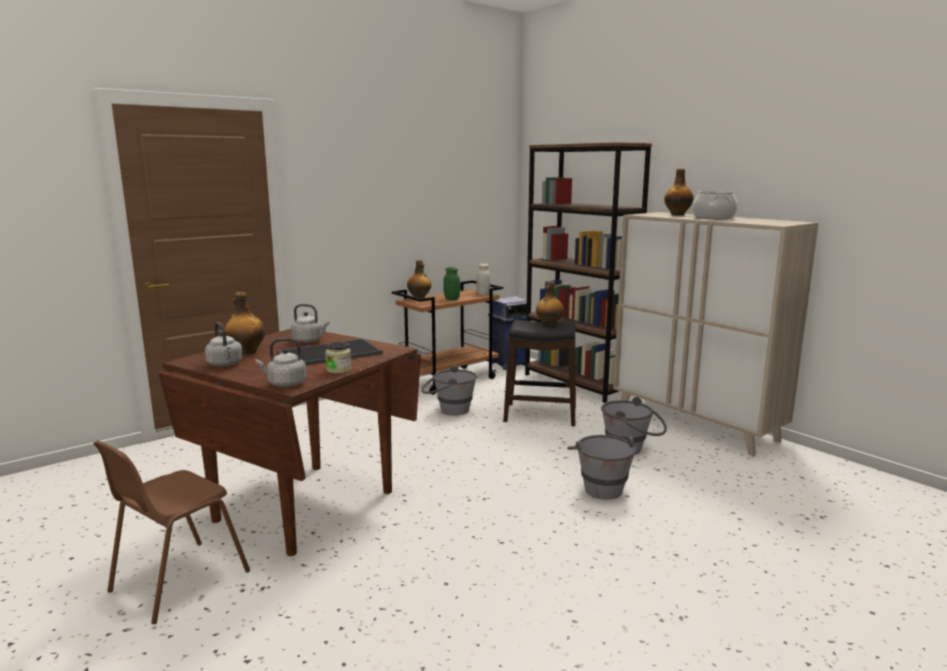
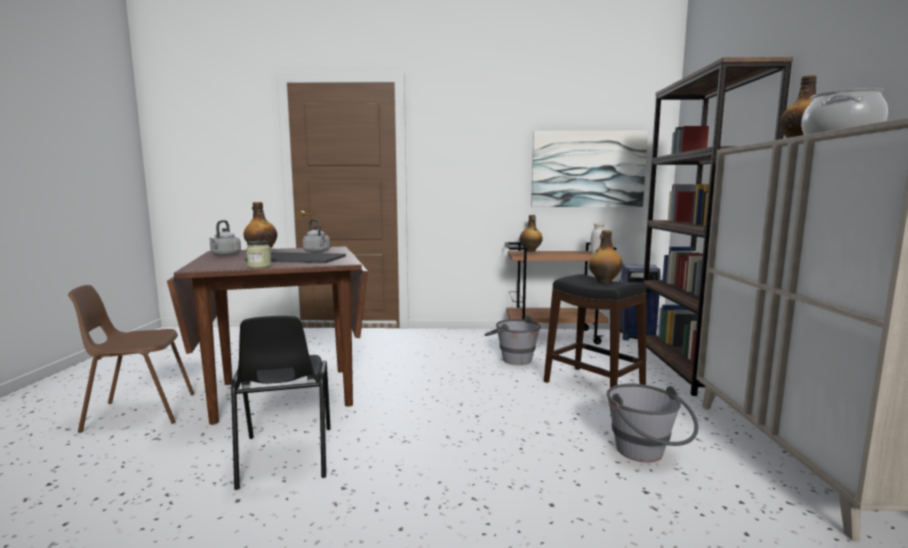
camera: 40 degrees right, 5 degrees down
(285, 384) = (200, 267): grey kettle -> none
(419, 546) = (285, 457): none -> black chair
(452, 299) = (556, 254): green jar -> none
(457, 209) = (587, 169): none -> picture
(600, 486) = (536, 479): grey bucket -> none

